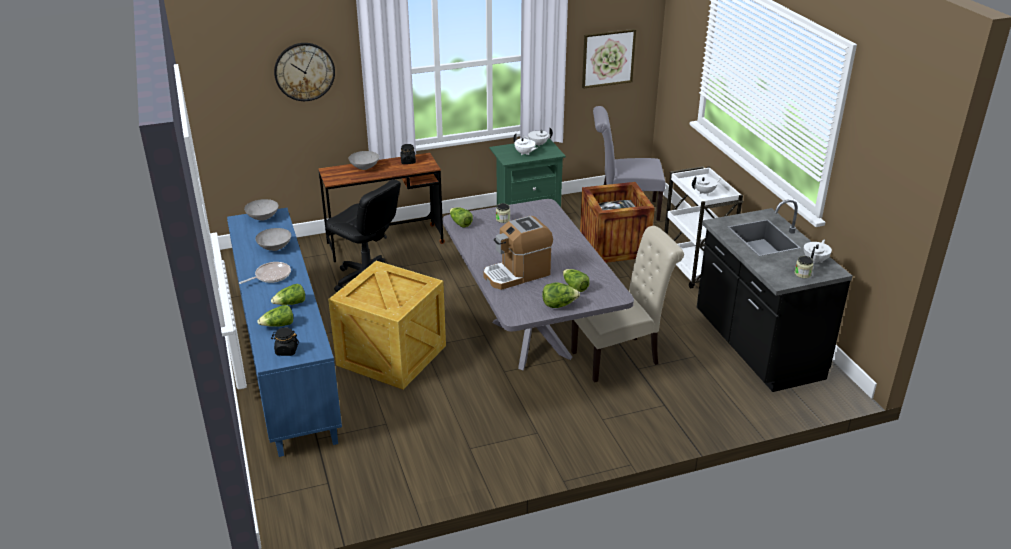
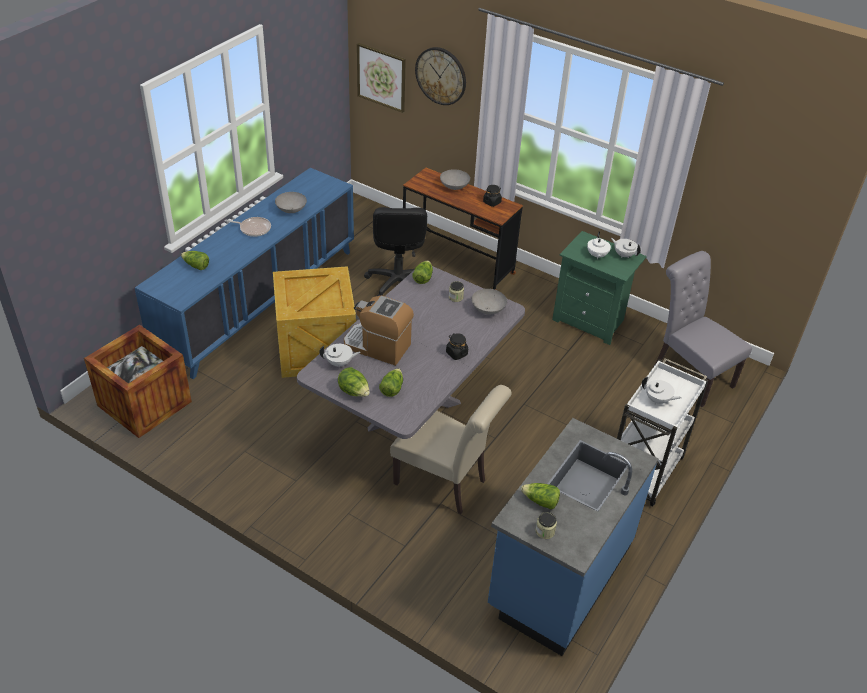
camera: 50 degrees right, 10 degrees up
(263, 218) = (326, 183): grey bowl -> grey bowl (488, 310)
(286, 351) = (169, 286): black jar -> black jar (456, 353)
(290, 304) = (227, 256): lettuce -> lettuce (540, 501)
(608, 58) = (747, 207): picture -> picture (381, 77)
(614, 246) = (616, 397): crate -> crate (144, 403)
(756, 348) = (558, 576): black counter -> blue counter
(815, 260) = (584, 532): white teapot -> white teapot (339, 363)

